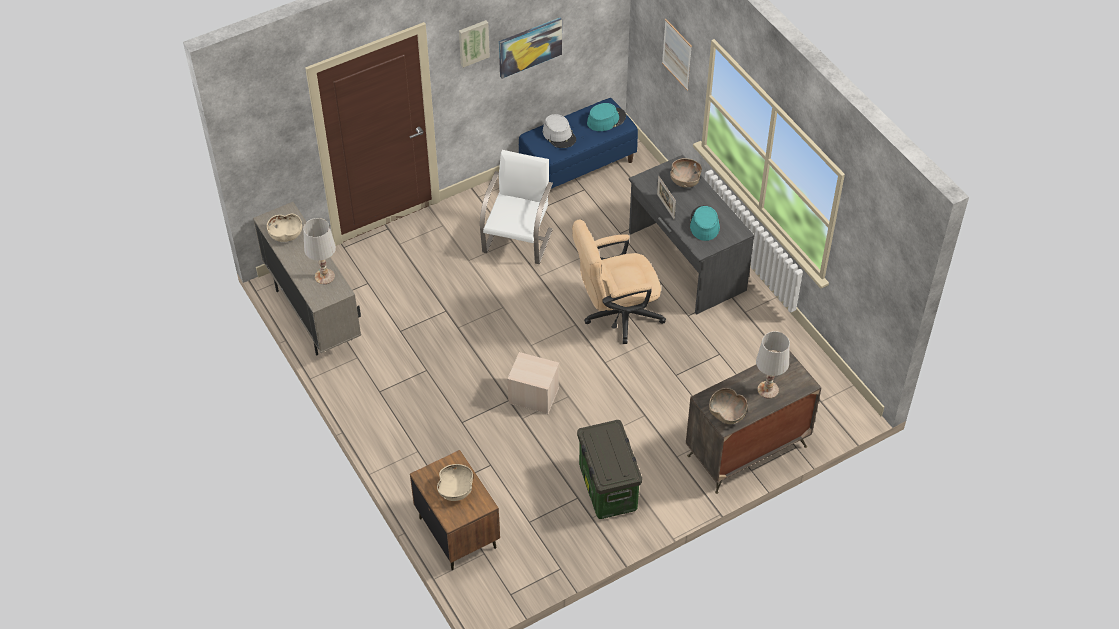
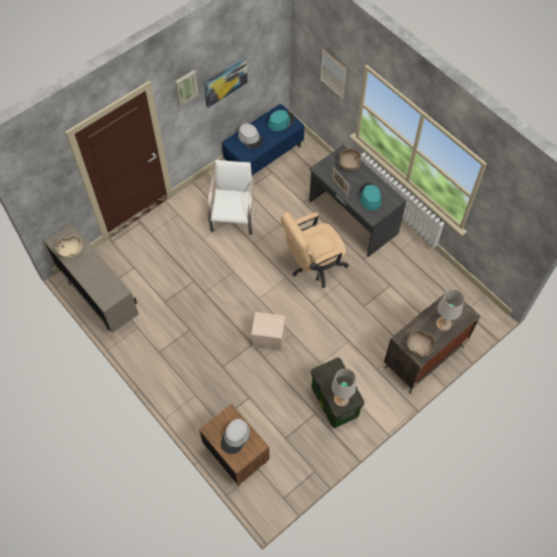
camera: 10 degrees left, 10 degrees up
(325, 276) = (106, 281): white table lamp -> white table lamp (341, 399)
(456, 490) = (235, 437): beige bowl -> grey hat

